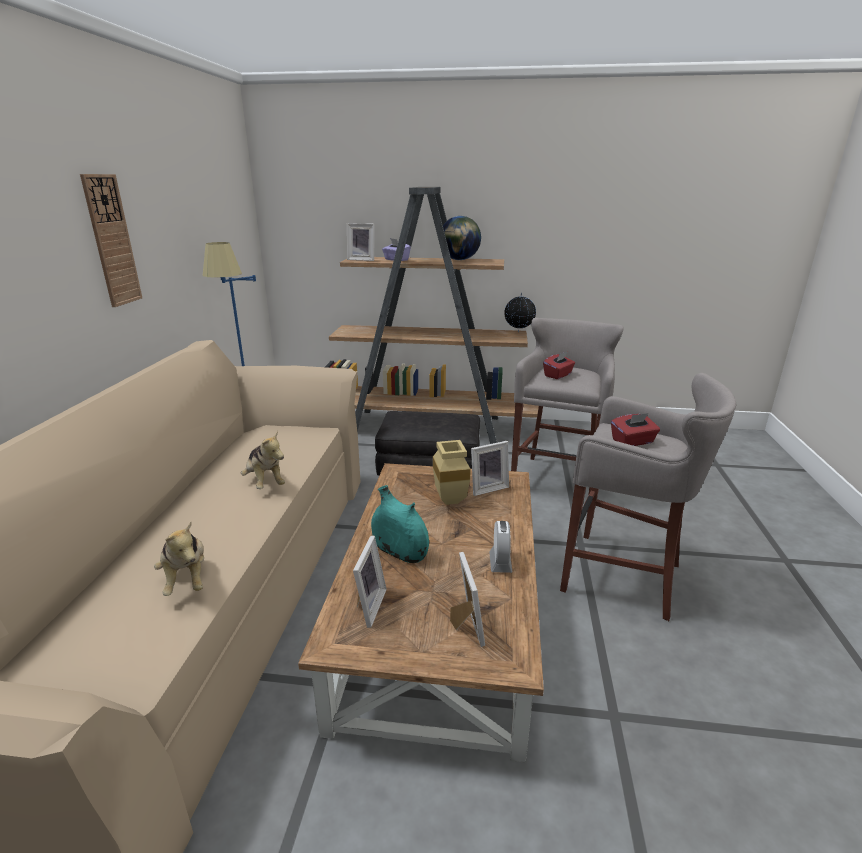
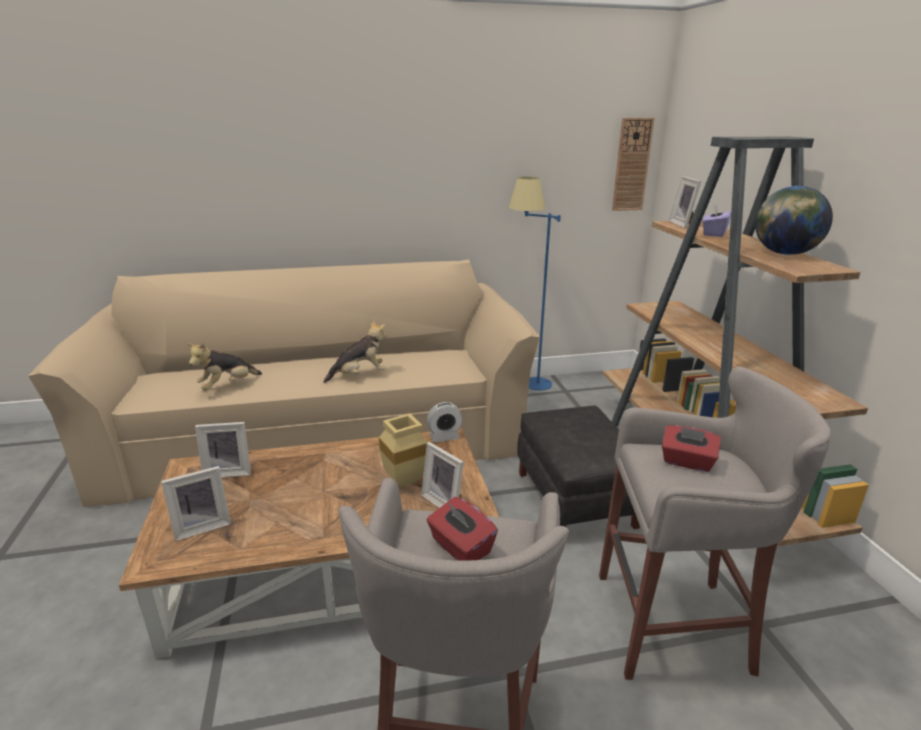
camera: 70 degrees right, 0 degrees up
(112, 241) = (410, 163): wall clock -> wall clock (631, 165)
(265, 482) = (359, 375): plush toy -> plush toy turned 150 degrees counterclockwise
(400, 551) = (305, 470): turquoise vase -> none
(500, 562) = (298, 533): alarm clock -> alarm clock (444, 437)
(518, 332) = (845, 402): globe -> none

